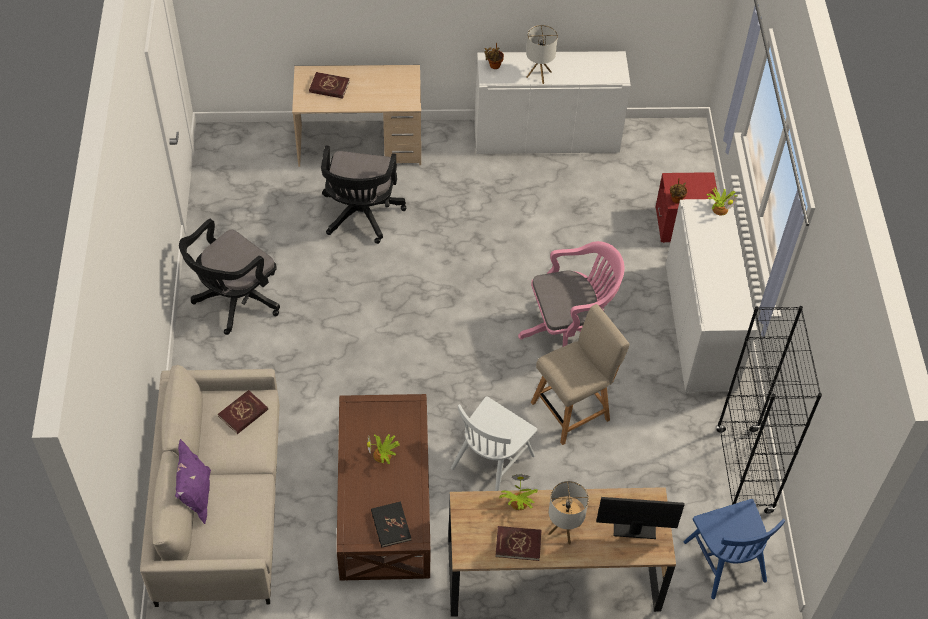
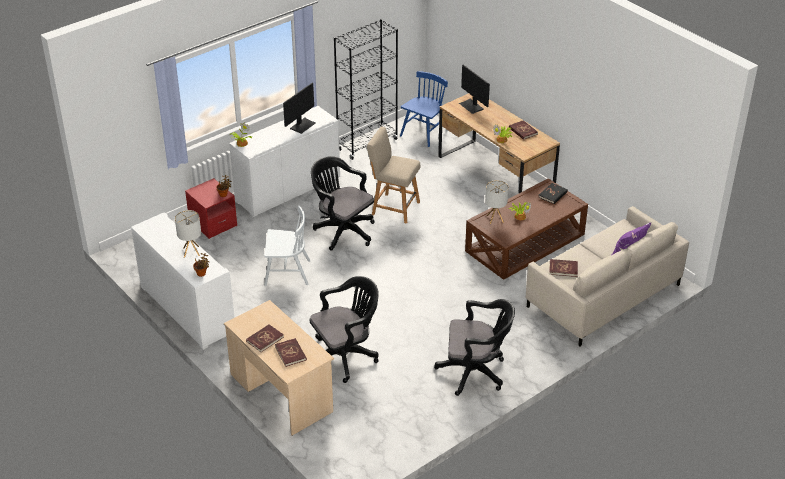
camera: 125 degrees left, 15 degrees down
(367, 80) = (265, 339): none -> red book
(492, 461) = (458, 219): white chair -> white chair (287, 272)
(564, 529) = (498, 123): table lamp -> table lamp (495, 218)
(569, 331) = (342, 231): pink office chair -> black office chair
(717, 287) = (302, 125): none -> monitor

